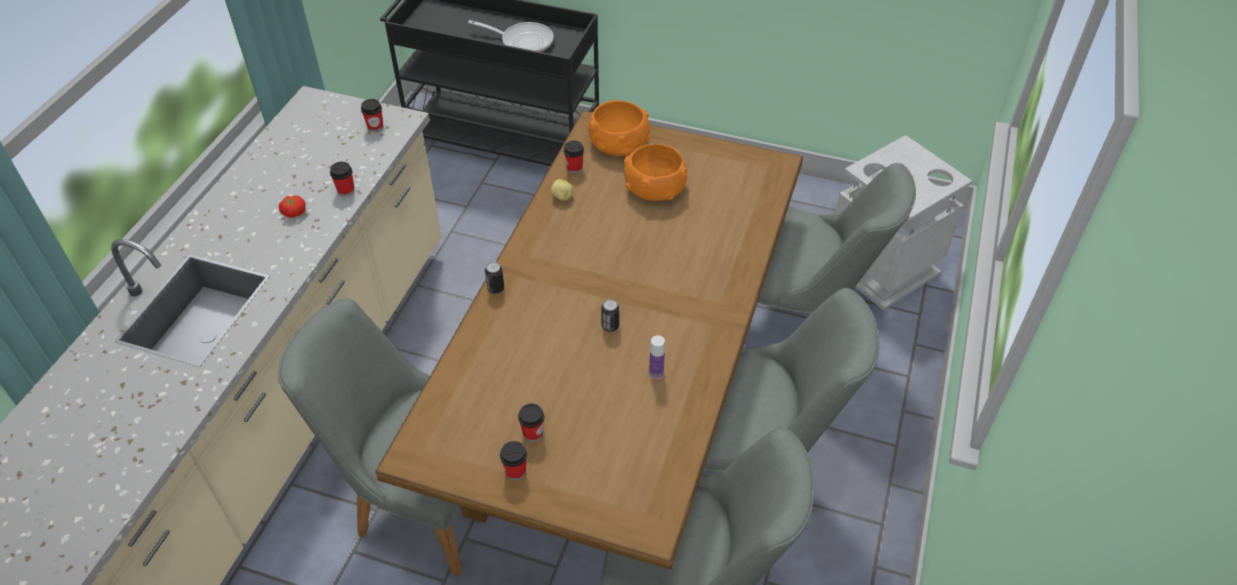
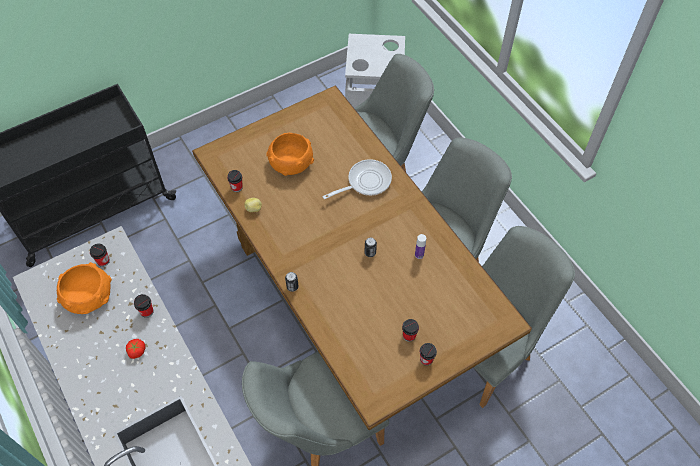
camera: 50 degrees left, 10 degrees up
(523, 41) = (87, 135): frying pan -> frying pan (365, 182)
(619, 142) = (238, 152): orange bowl -> orange bowl (88, 295)

